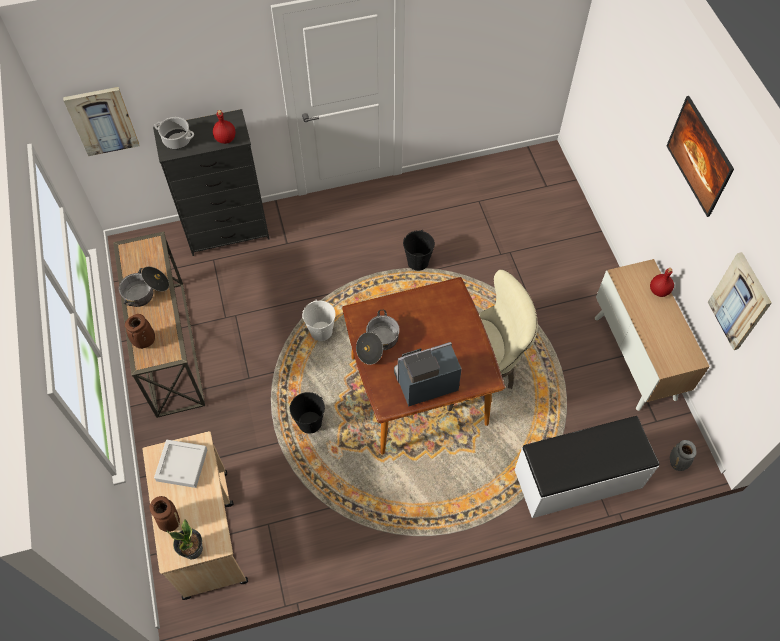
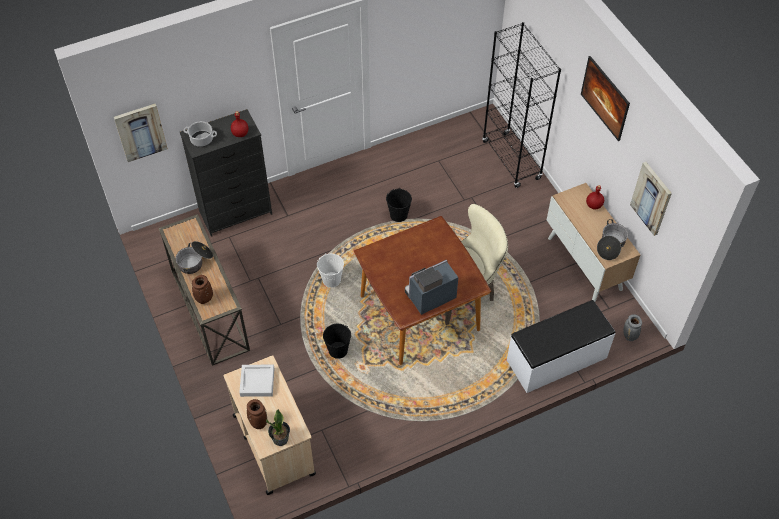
camera: 10 degrees left, 5 degrees down
(378, 343) = (387, 273): cooking pot -> cooking pot (611, 245)
(567, 213) = (511, 160): none -> black bookcase

